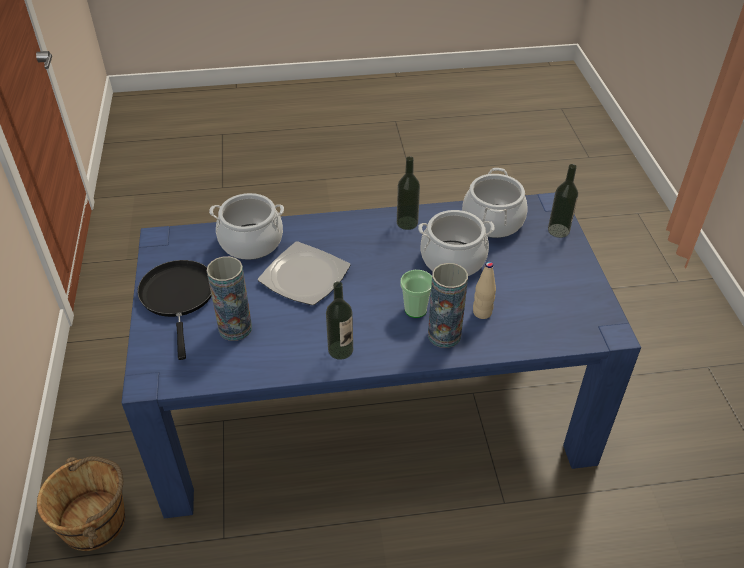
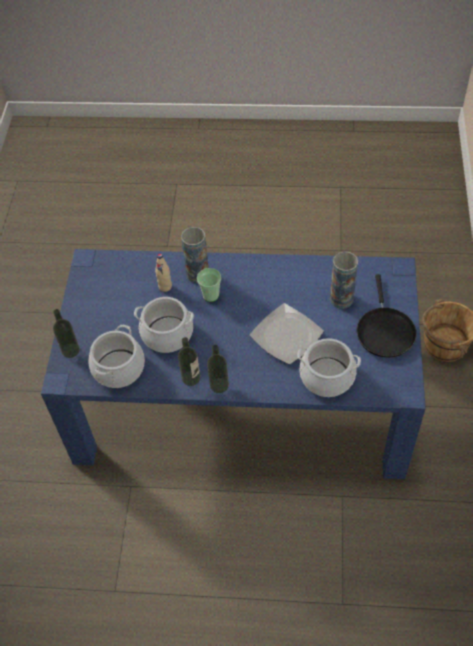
camera: 165 degrees left, 10 degrees up
(340, 350) = (270, 273): bottle -> bottle (219, 385)

